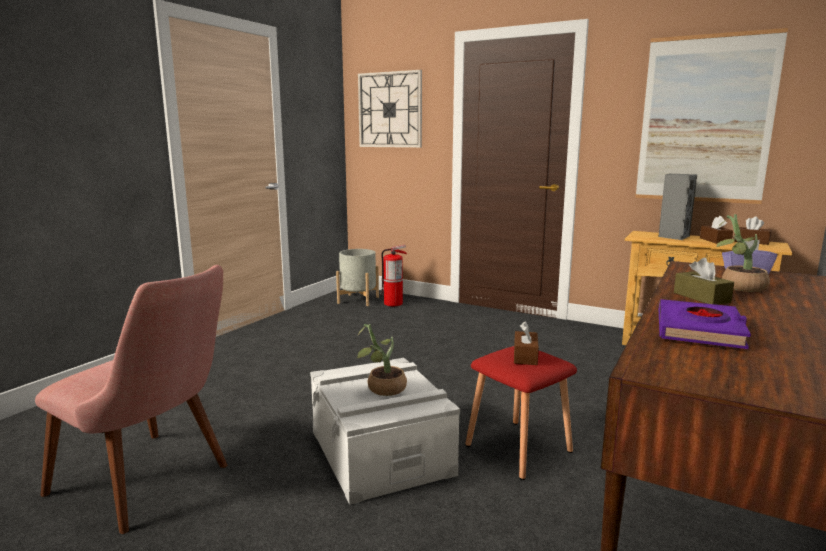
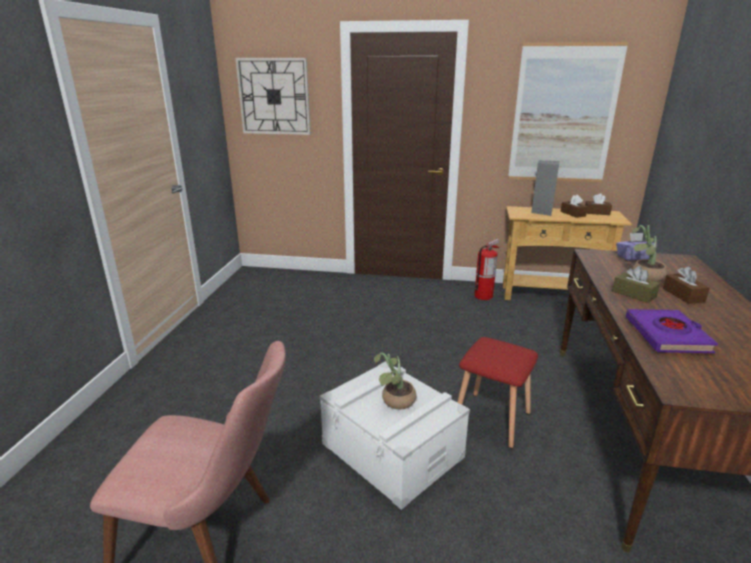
camera: 20 degrees left, 10 degrees up
(358, 300) = (263, 283): grey planter -> none
(393, 303) = (298, 283): fire extinguisher -> fire extinguisher (483, 296)
(525, 356) = (500, 351): brown tissue box -> brown tissue box (683, 295)

